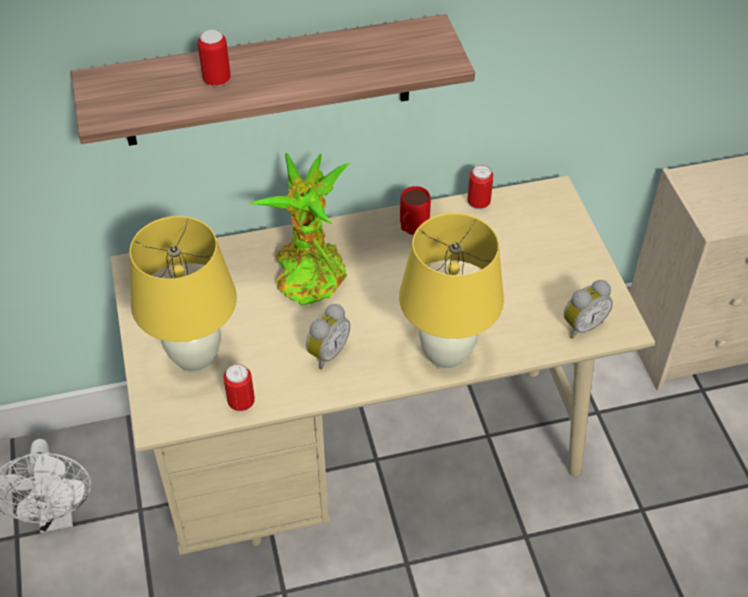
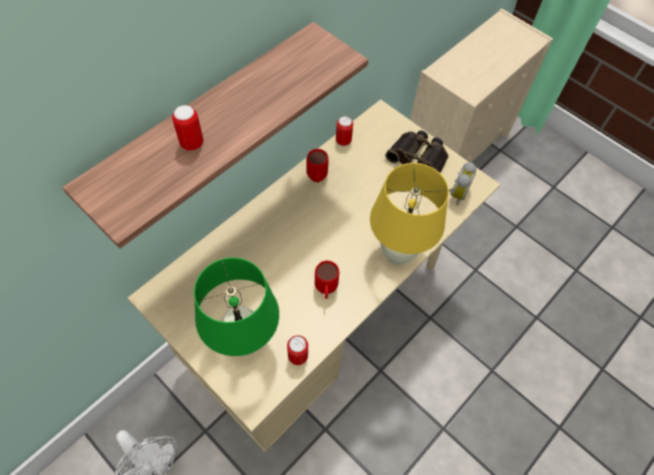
camera: 35 degrees left, 10 degrees up
(196, 358) = (245, 341): yellow table lamp -> green table lamp
(308, 271) = (273, 239): potted plant -> none
(326, 353) = (325, 291): alarm clock -> red mug
(565, 262) = (419, 157): none -> binoculars

